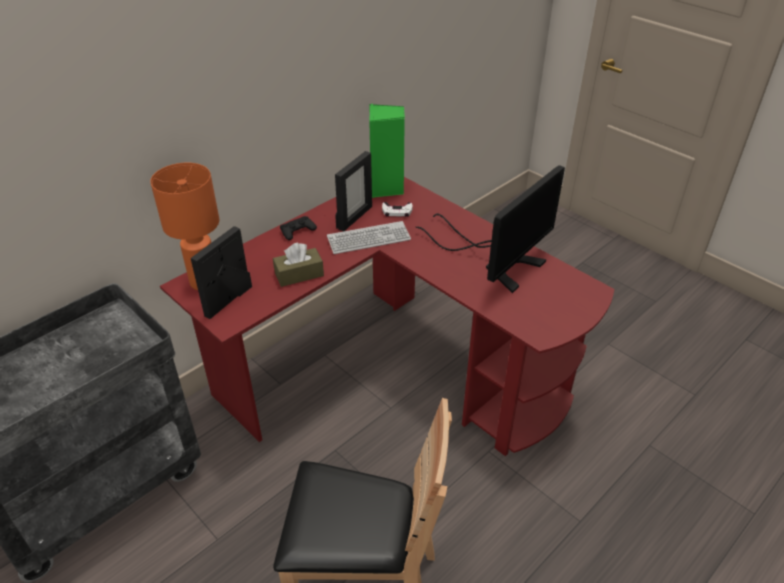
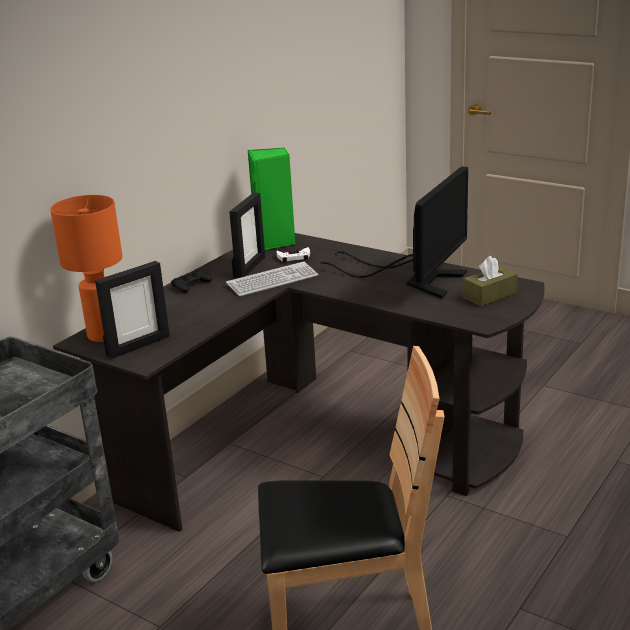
camera: 10 degrees left, 15 degrees down
(228, 301) = (138, 345): picture frame -> picture frame turned 150 degrees counterclockwise
(299, 274) = (208, 316): brown tissue box -> brown tissue box (490, 295)
(393, 367) = (313, 441): red desk -> black desk

